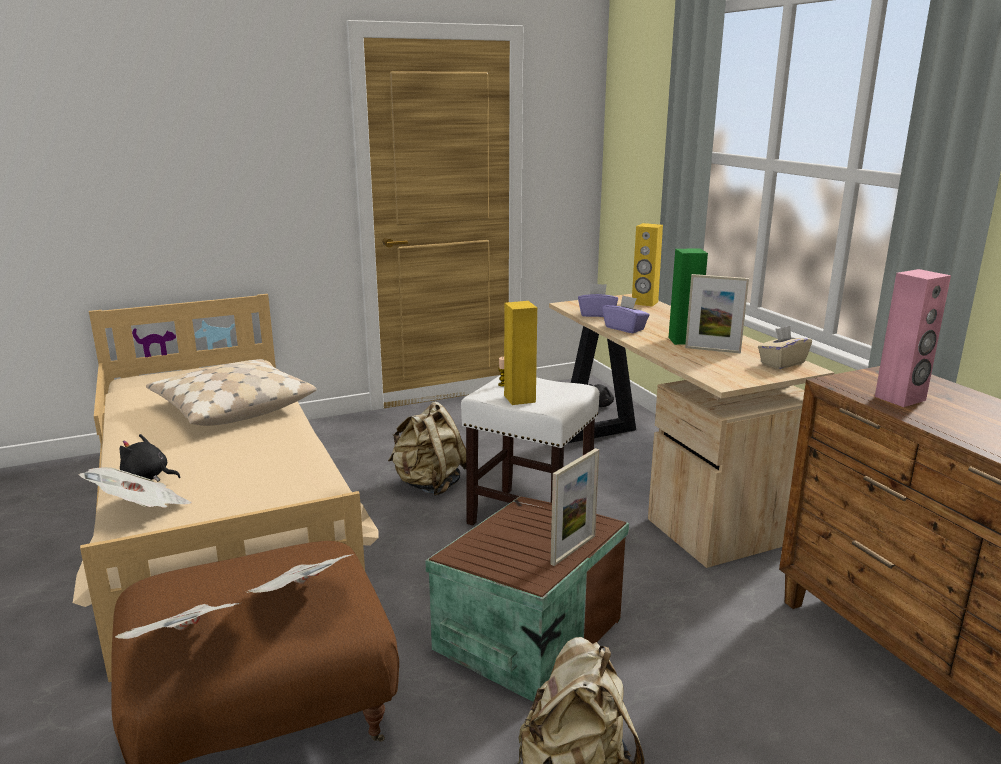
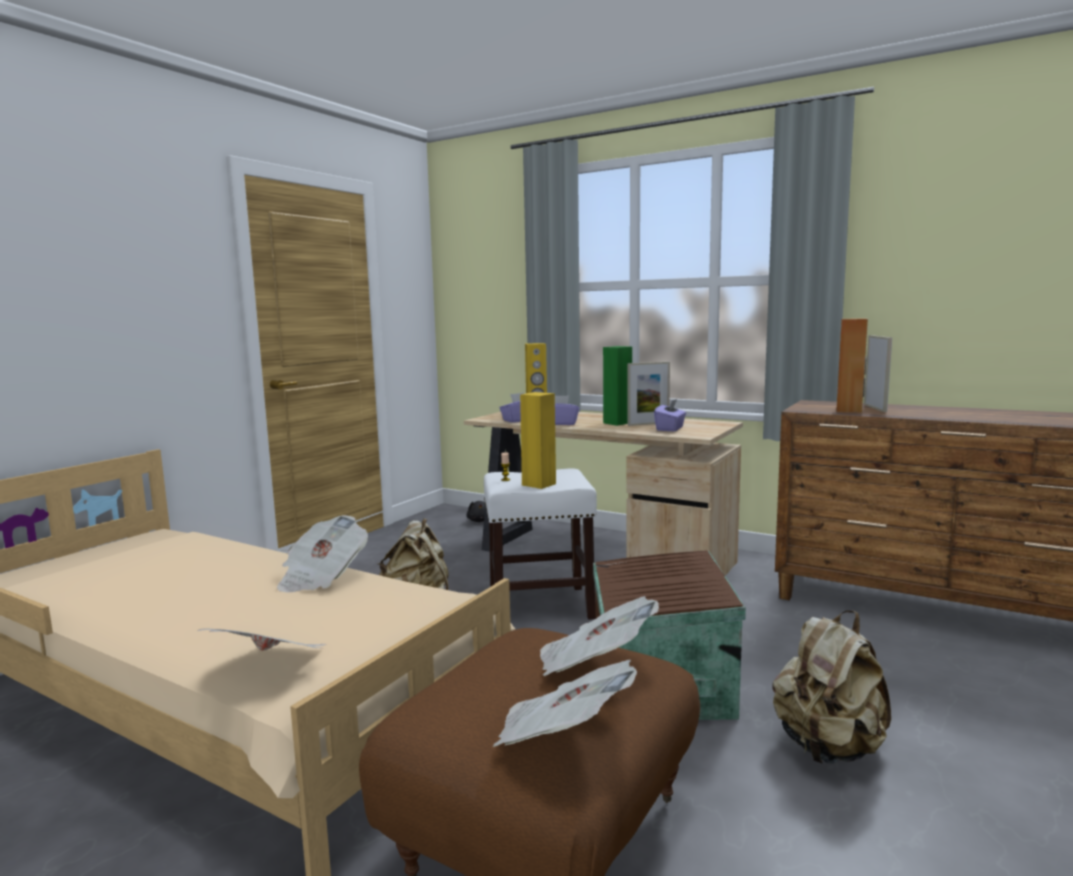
camera: 35 degrees left, 10 degrees down
(148, 477) = (220, 643): black plush toy -> none
(232, 407) = (207, 567): beige pillow -> none
(277, 442) = (322, 577): none -> newspaper
(573, 549) = (708, 574): picture frame -> picture frame (875, 408)
(718, 363) = (670, 429): none -> purple tissue box
(782, 363) = (705, 423): beige tissue box -> none
(900, 398) = (849, 410): pink speaker -> brown speaker

